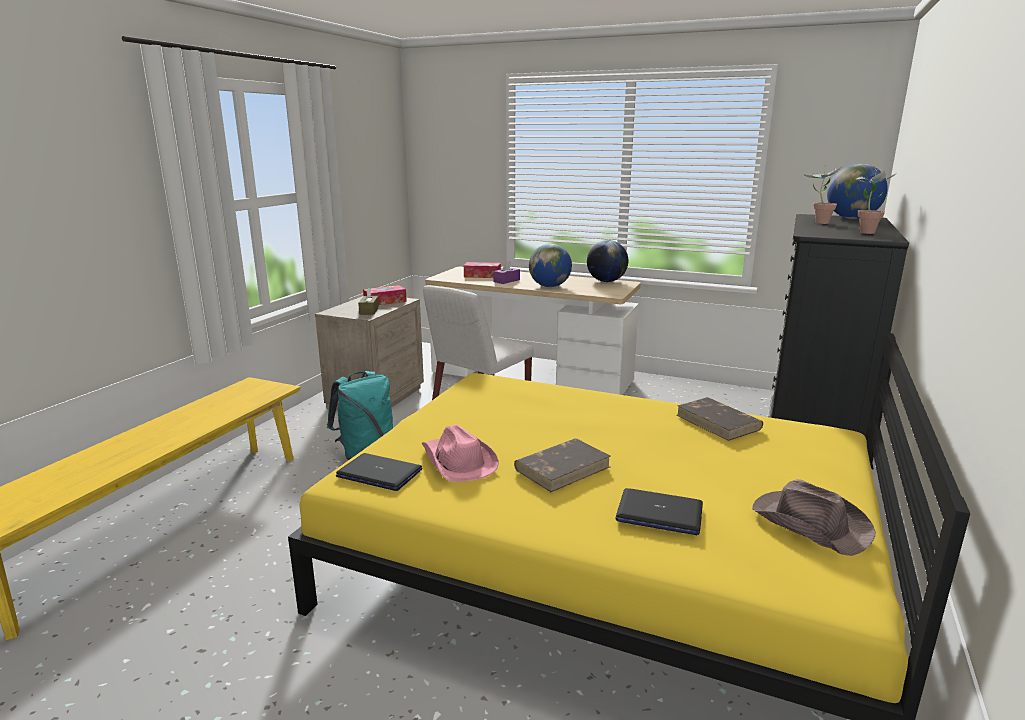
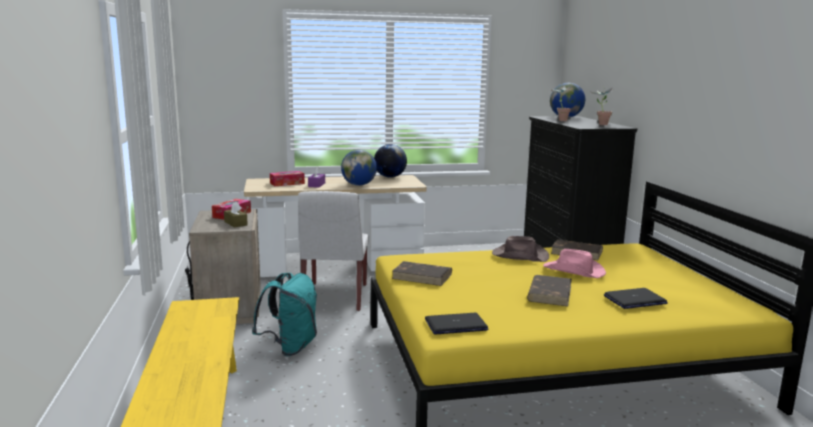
camera: 35 degrees left, 5 degrees down
(458, 461) = (486, 306): pink hat -> pink hat (574, 271)
(464, 406) = (422, 276): none -> brown book
(809, 522) = (693, 286): brown hat -> brown hat (519, 255)

